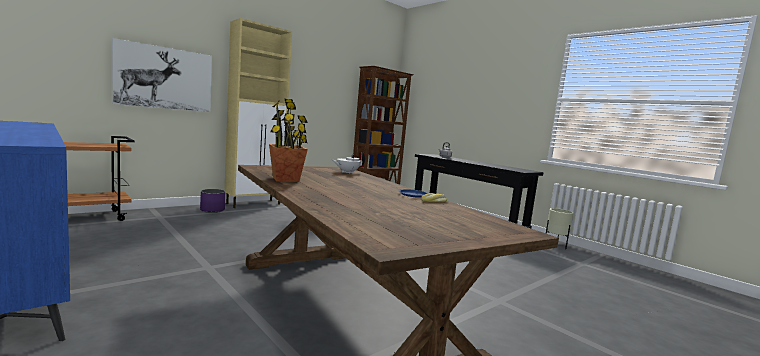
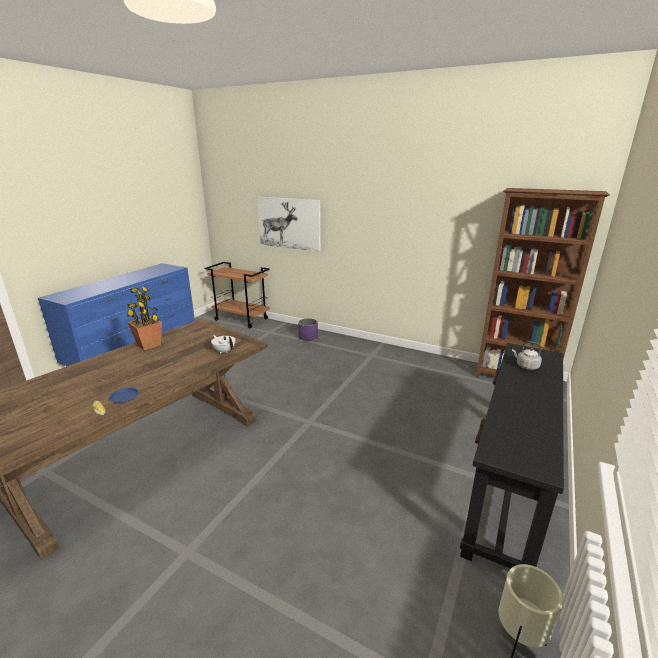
camera: 70 degrees right, 15 degrees up
(254, 204) = (350, 341): beige cabinet -> none

